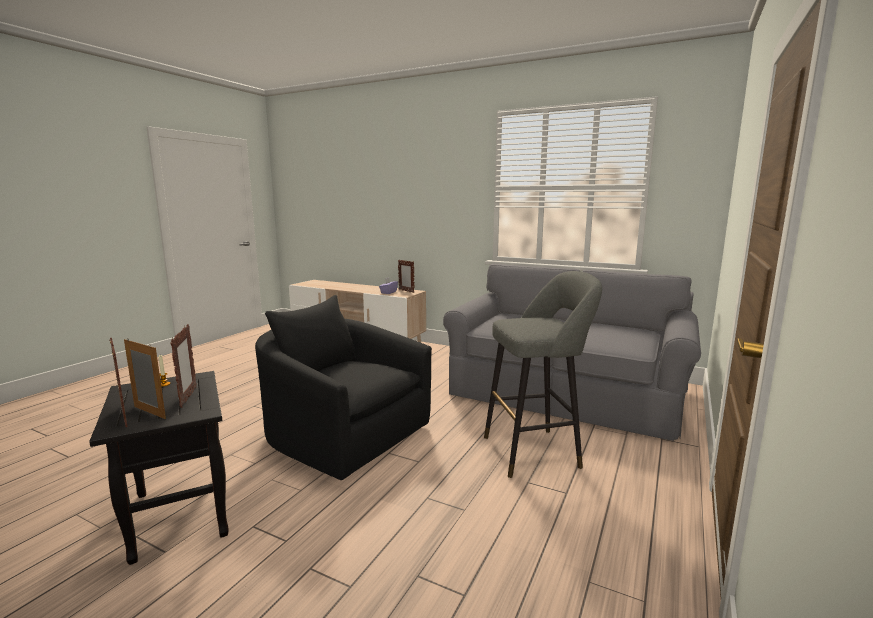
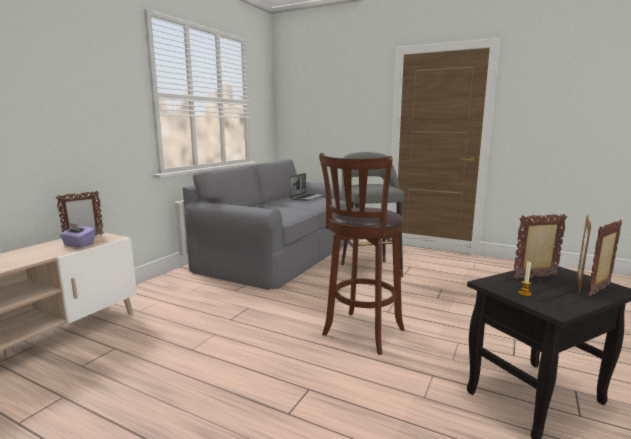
camera: 90 degrees left, 0 degrees up
(343, 434) = (361, 334): black armchair -> brown stool
(625, 334) = (306, 197): none -> laptop

